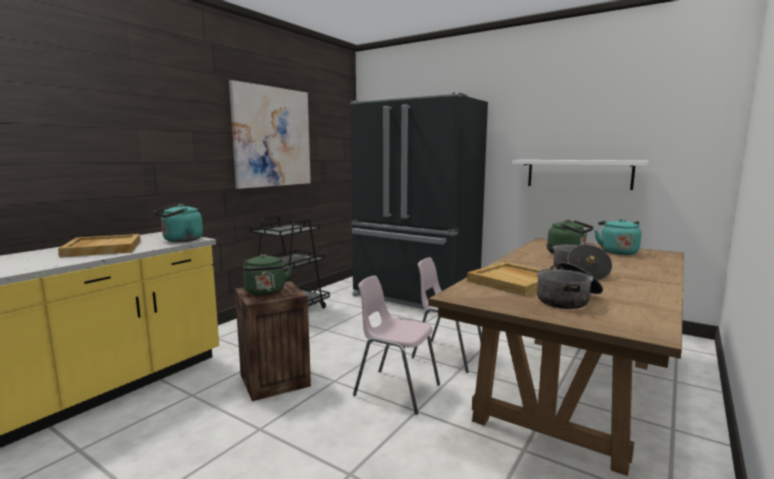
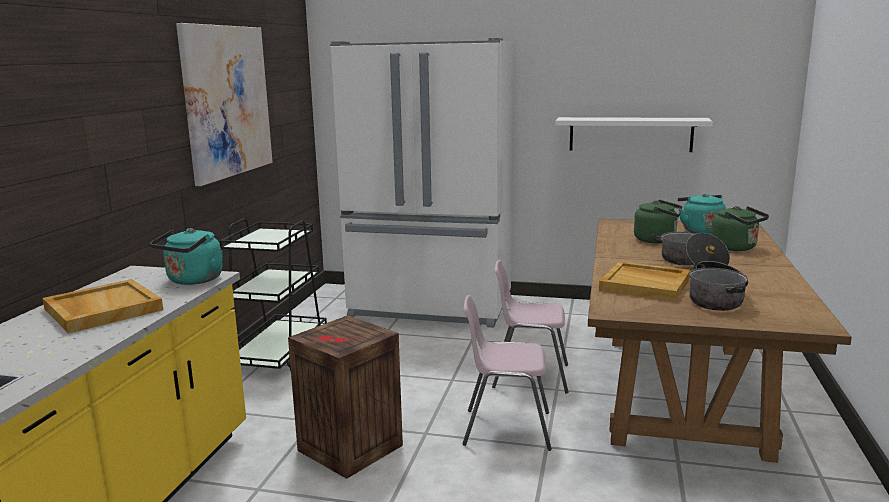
camera: 20 degrees left, 5 degrees up
(265, 292) = (339, 336): green kettle -> green kettle (736, 248)
(414, 297) = (431, 307): black fridge -> white fridge

